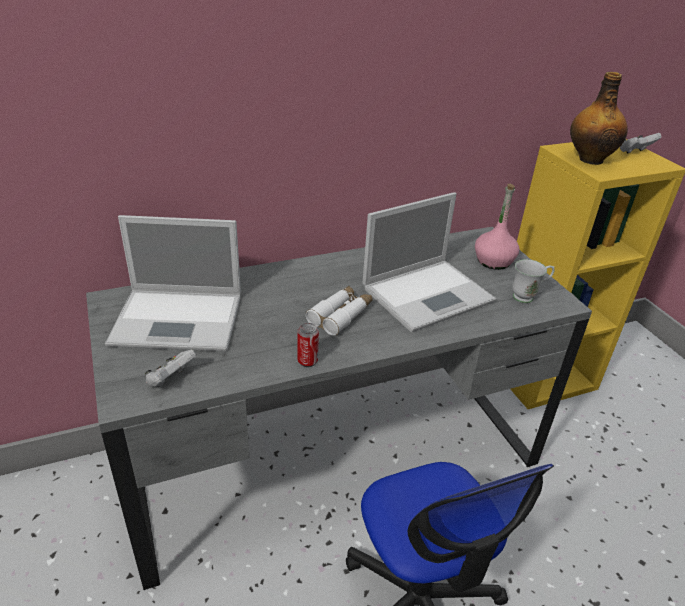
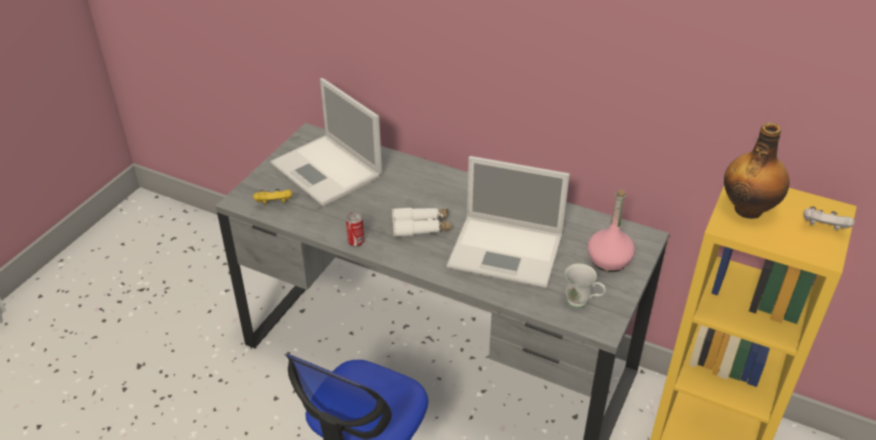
camera: 50 degrees right, 5 degrees up
(171, 379) = (274, 204): white game controller -> yellow game controller

